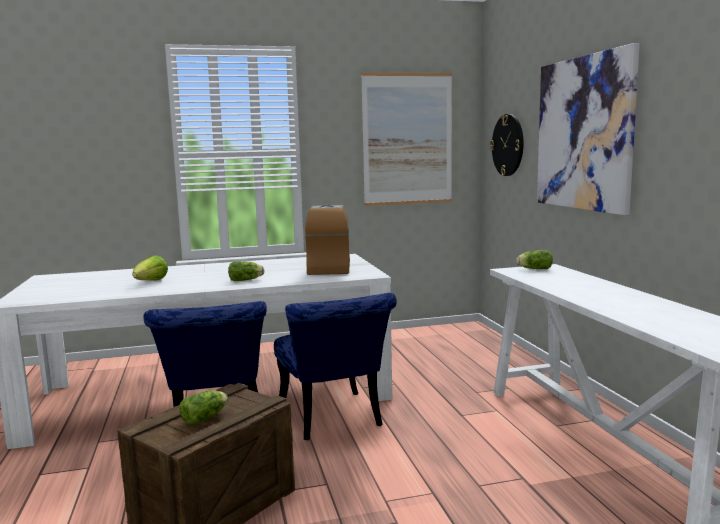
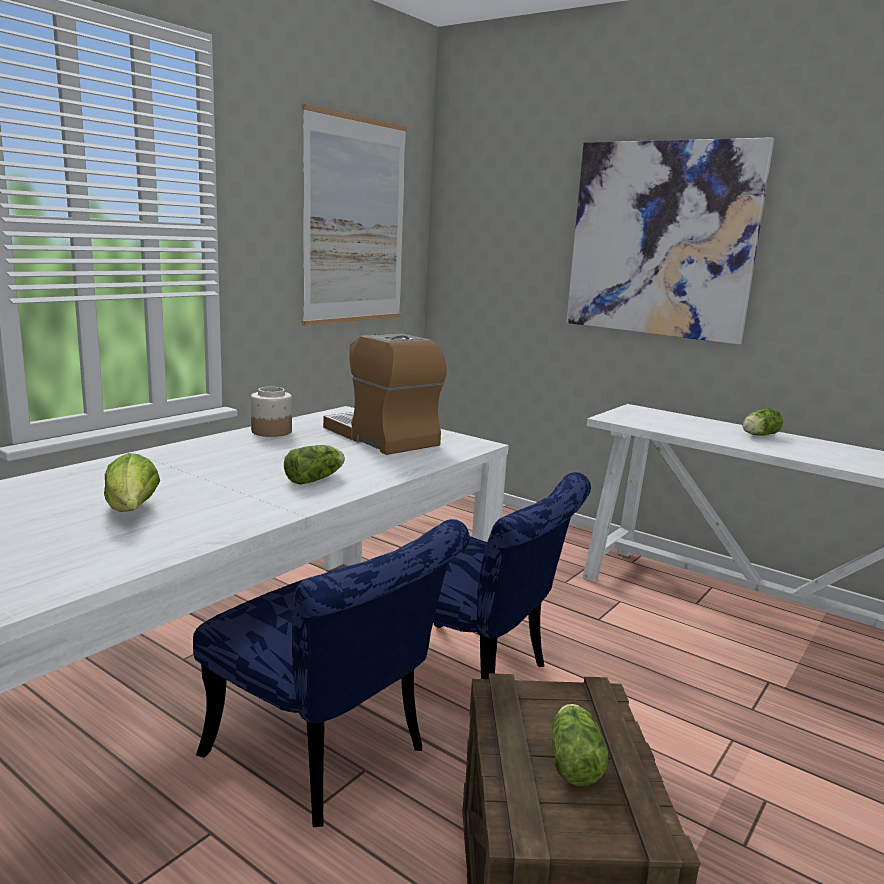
camera: 40 degrees left, 5 degrees up
(282, 261) = (271, 431): none -> jar
(508, 145) = (496, 242): wall clock -> none
(533, 269) = (630, 413): lettuce -> lettuce (758, 435)

